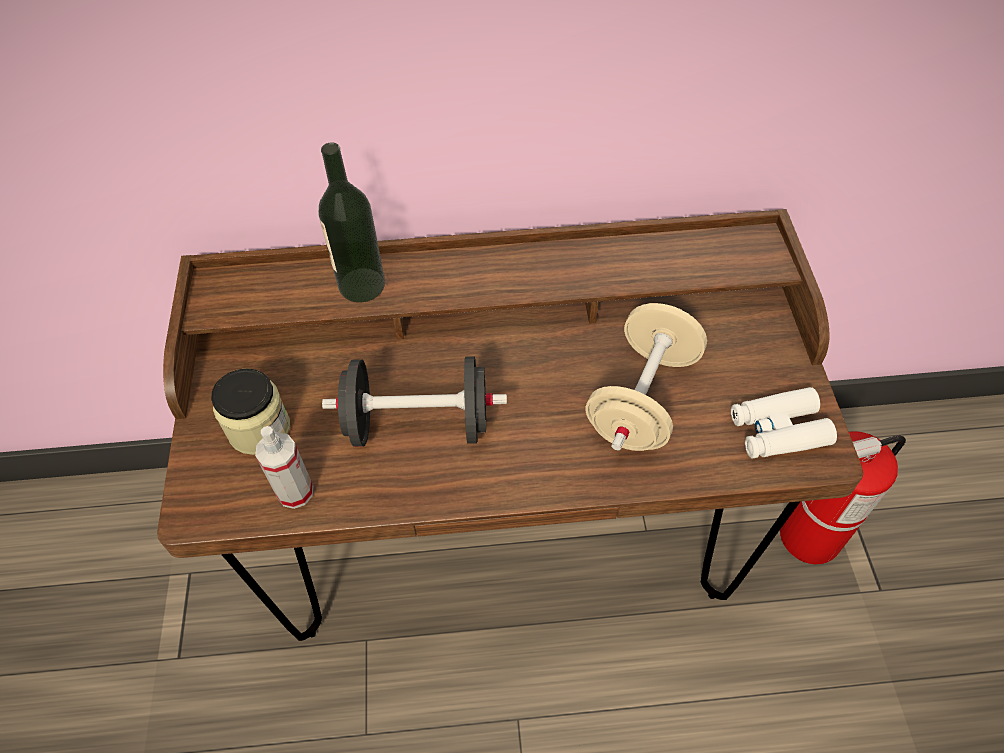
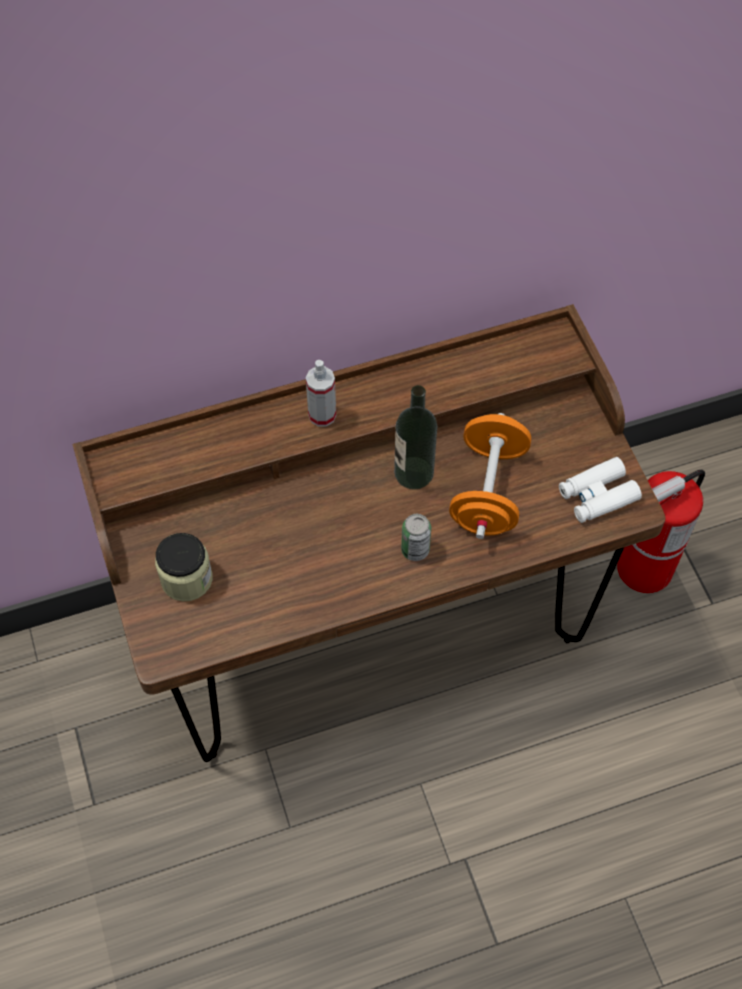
camera: 15 degrees left, 5 degrees up
(295, 492) = (235, 623): spray bottle -> spray bottle (322, 415)
(361, 285) = (238, 440): bottle -> bottle (413, 473)
(419, 424) = (316, 548): black dumbbell -> none
(536, 450) = (415, 550): none -> can
(642, 399) = (488, 491): beige dumbbell -> orange dumbbell

